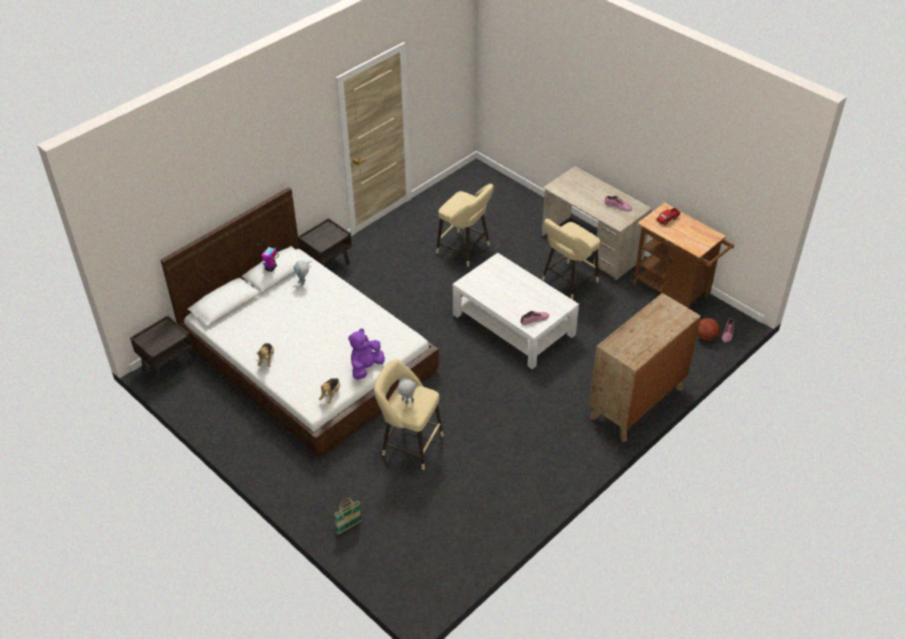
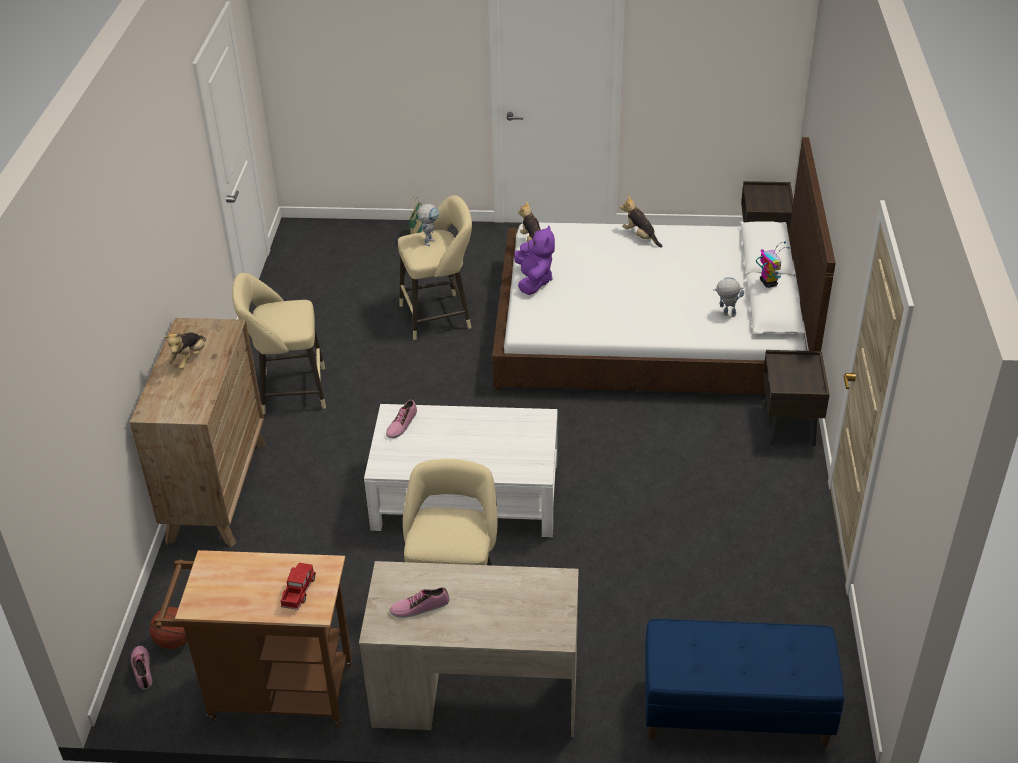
camera: 140 degrees right, 5 degrees down
(465, 250) = (655, 560): beige stool -> beige stool (288, 391)
(503, 192) = (734, 711): none -> blue bench
(646, 336) = (189, 359): none -> plush toy

